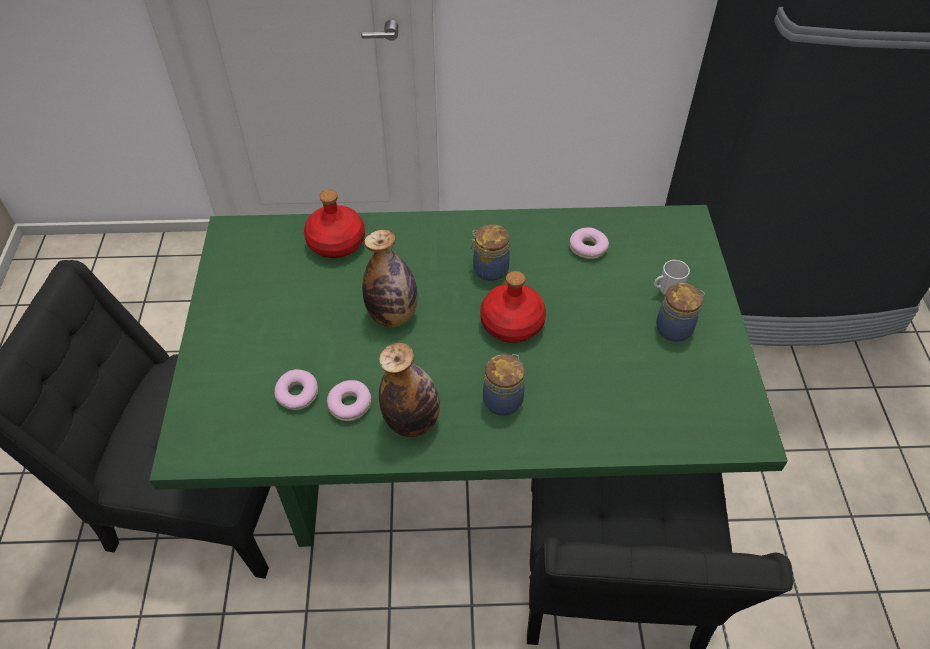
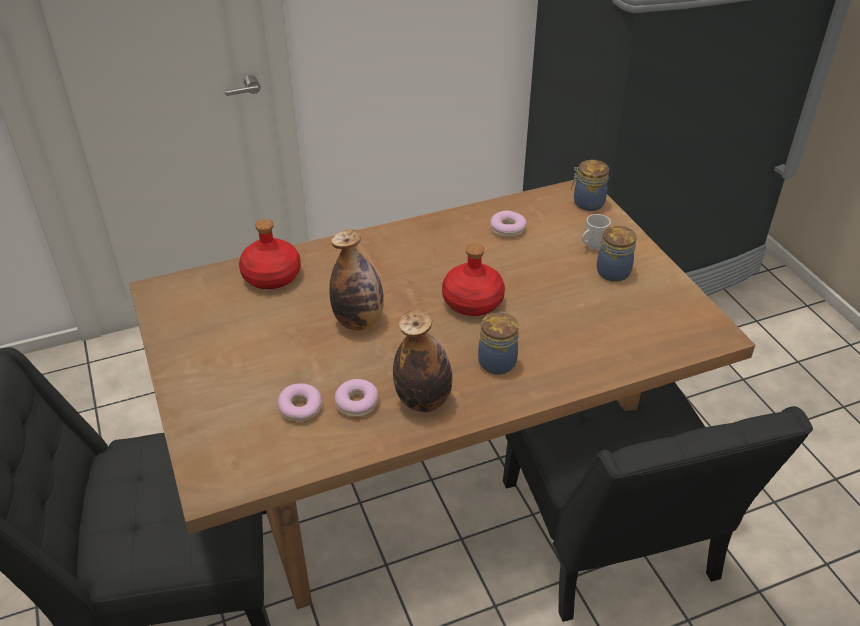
camera: 20 degrees left, 10 degrees down
(466, 457) = (430, 477): green dining table -> brown dining table
(489, 269) = (428, 264): jar -> jar (587, 203)

